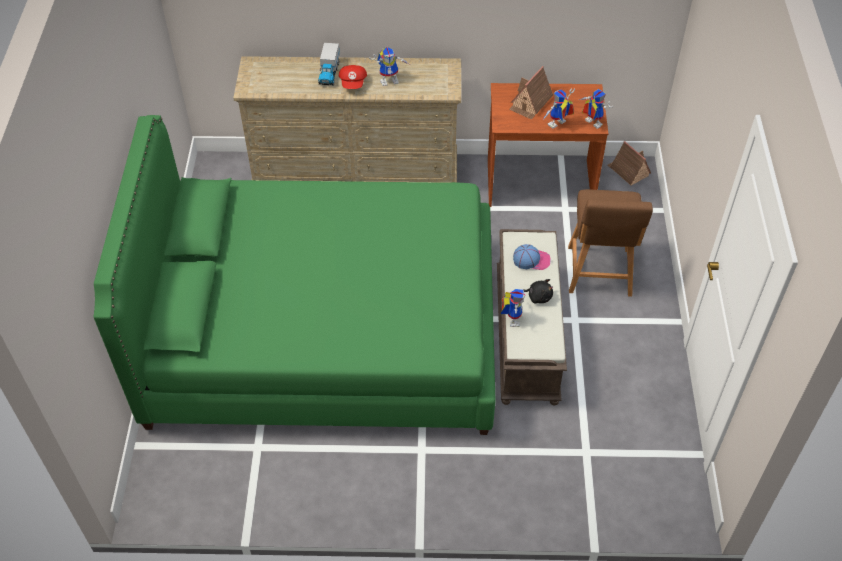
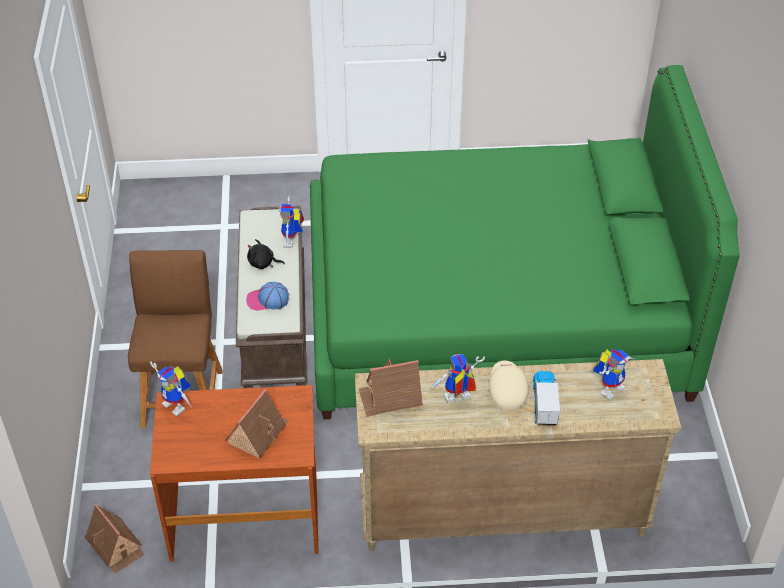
camera: 175 degrees right, 5 degrees down
(353, 83) = (506, 391): red cap -> beige cap
(436, 83) = (390, 397): none -> toy house
(557, 125) = (223, 399): toy robot -> toy robot (610, 387)

